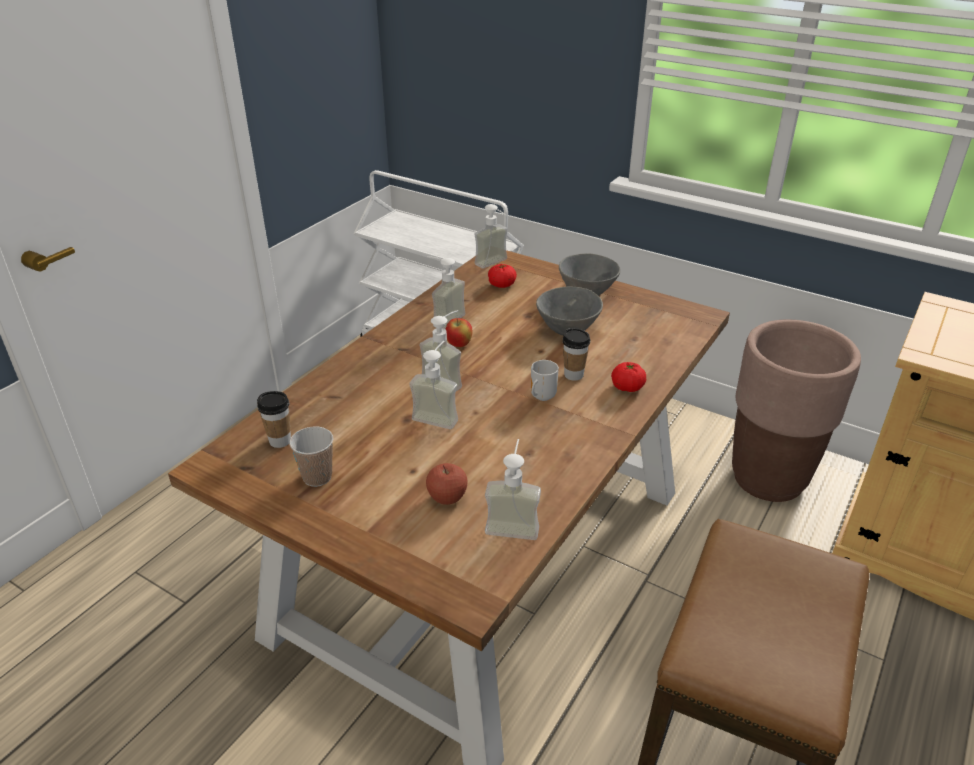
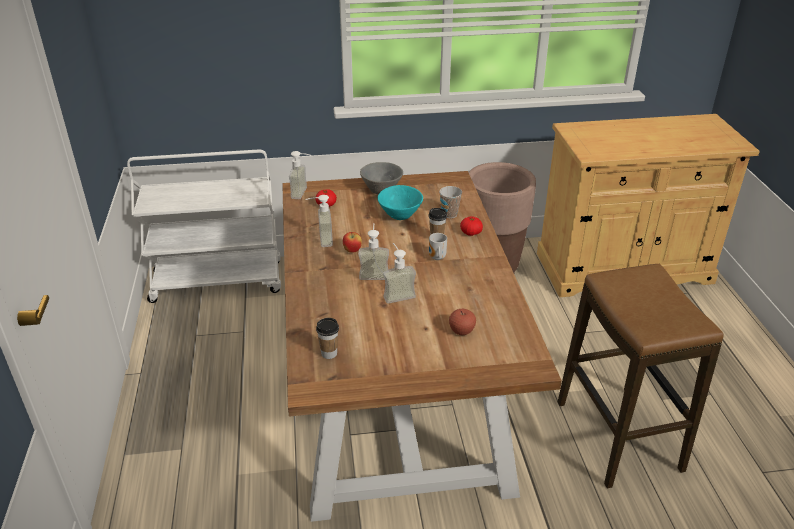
camera: 40 degrees left, 0 degrees up
(317, 477) = (380, 359): cup -> cup (449, 214)
(513, 522) = (507, 325): soap dispenser -> none
(566, 329) = (398, 215): grey bowl -> turquoise bowl

